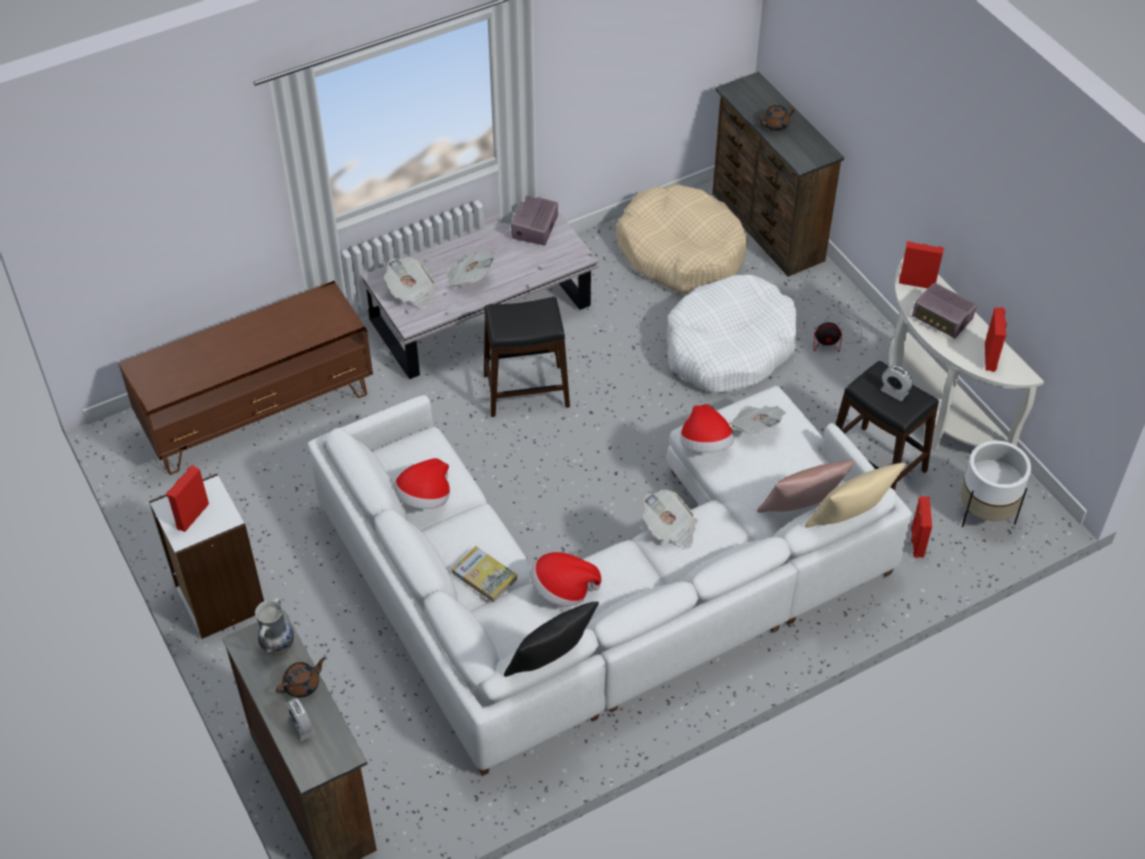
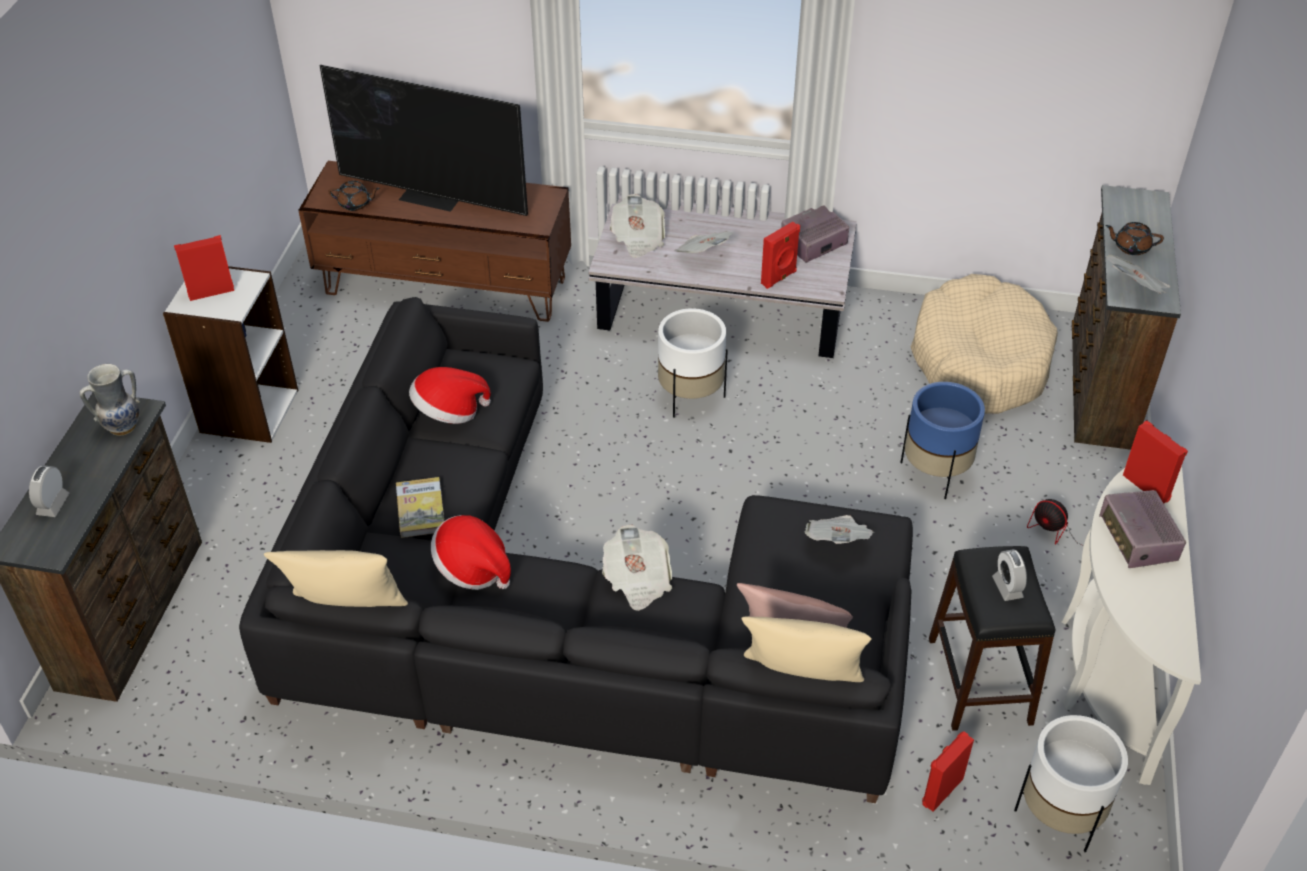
camera: 40 degrees right, 5 degrees down
(240, 345) = (432, 197): none -> television
(302, 684) = (98, 470): brown teapot -> brown teapot (355, 204)
(526, 390) = (690, 397): black stool -> white planter
(551, 664) = (346, 612): black pillow -> beige pillow
(602, 586) = (565, 611): white sofa -> black sofa
(705, 445) = (765, 527): hat -> none
(729, 347) = (935, 472): white dog bed -> blue planter
(804, 153) = (1135, 289): none -> newspaper
(991, 357) = (1157, 614): red speaker -> red speaker (779, 278)

